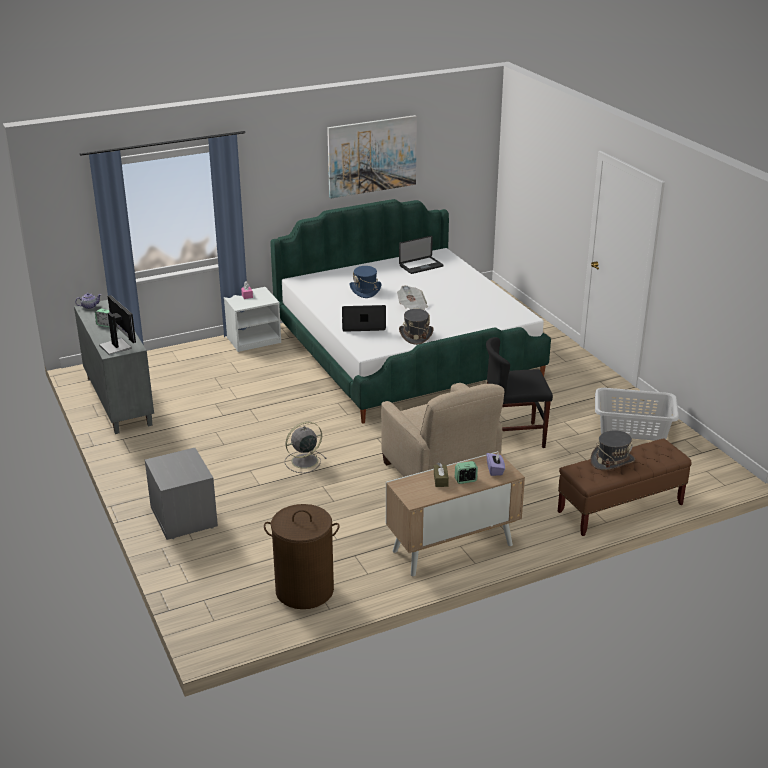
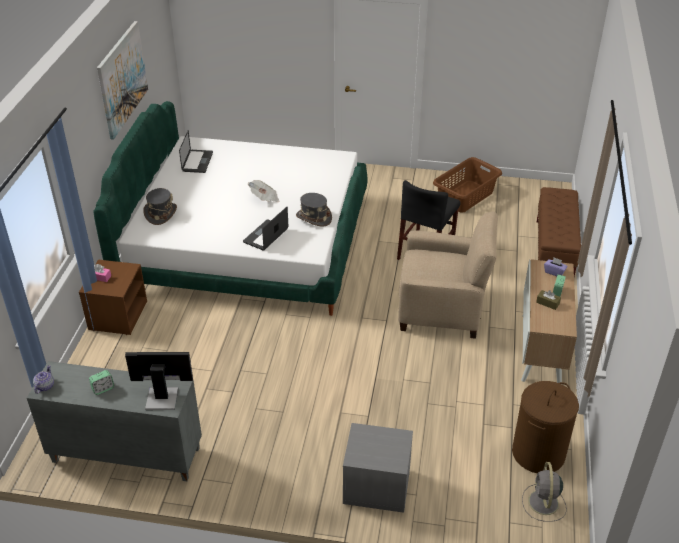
camera: 55 degrees left, 10 degrees up
(253, 339) = (117, 315): white nightstand -> brown nightstand
(303, 461) = (357, 374): grey fan -> grey fan (543, 503)
(365, 290) = (203, 207): blue hat -> none
(612, 461) = (555, 220): grey hat -> grey hat (161, 213)
(633, 429) = (466, 196): grey laundry basket -> brown laundry basket

